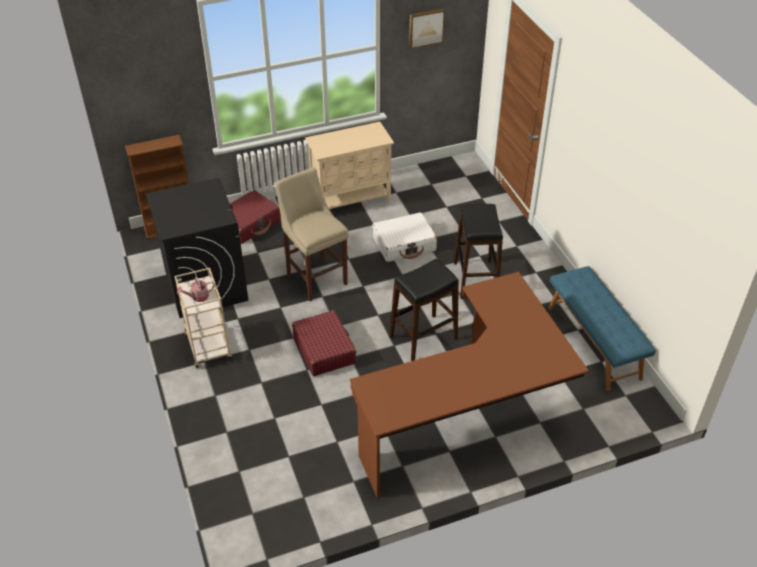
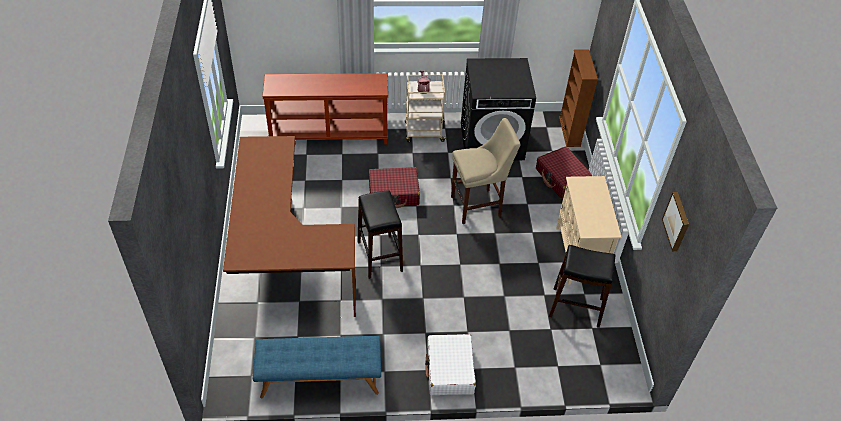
camera: 105 degrees right, 5 degrees up
(239, 443) = (329, 133): none -> brown console table
(404, 244) = (502, 277): white suitcase -> white suitcase (449, 370)
(476, 279) = (435, 317): black stool -> black stool (575, 307)

